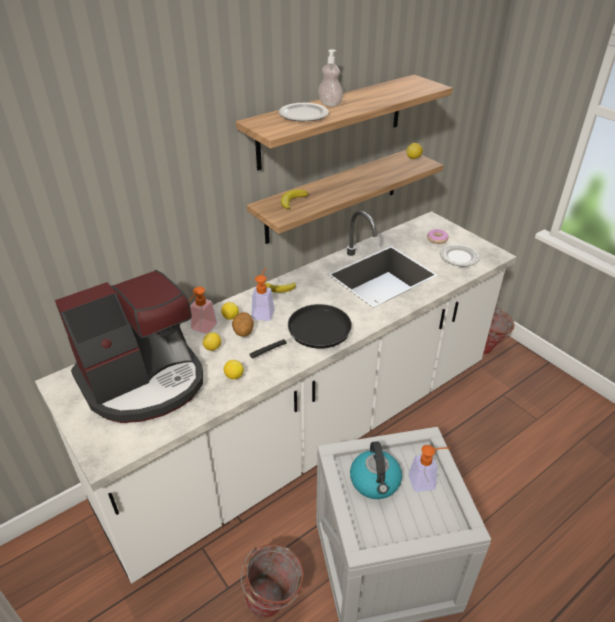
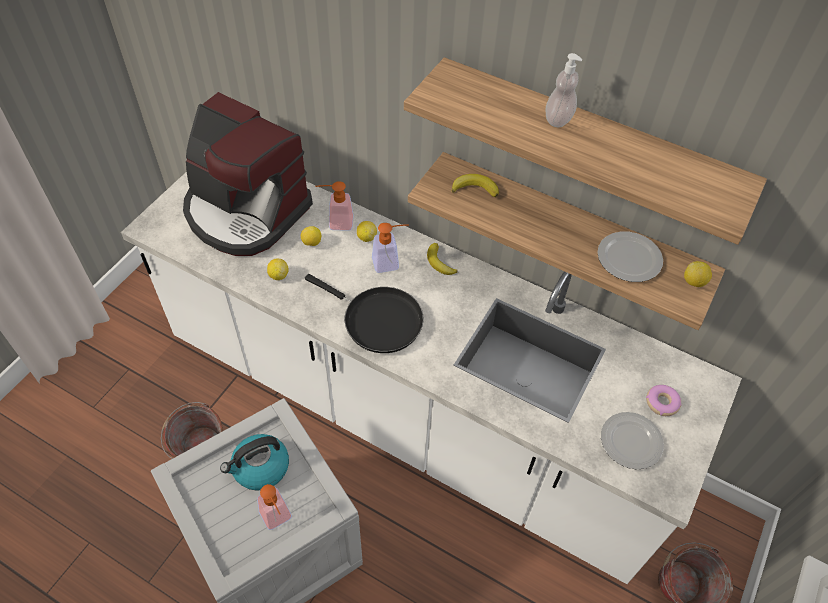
camera: 65 degrees right, 15 degrees up
(243, 332) = (347, 257): potato -> none
(303, 114) = (502, 105): plate -> plate (629, 258)

